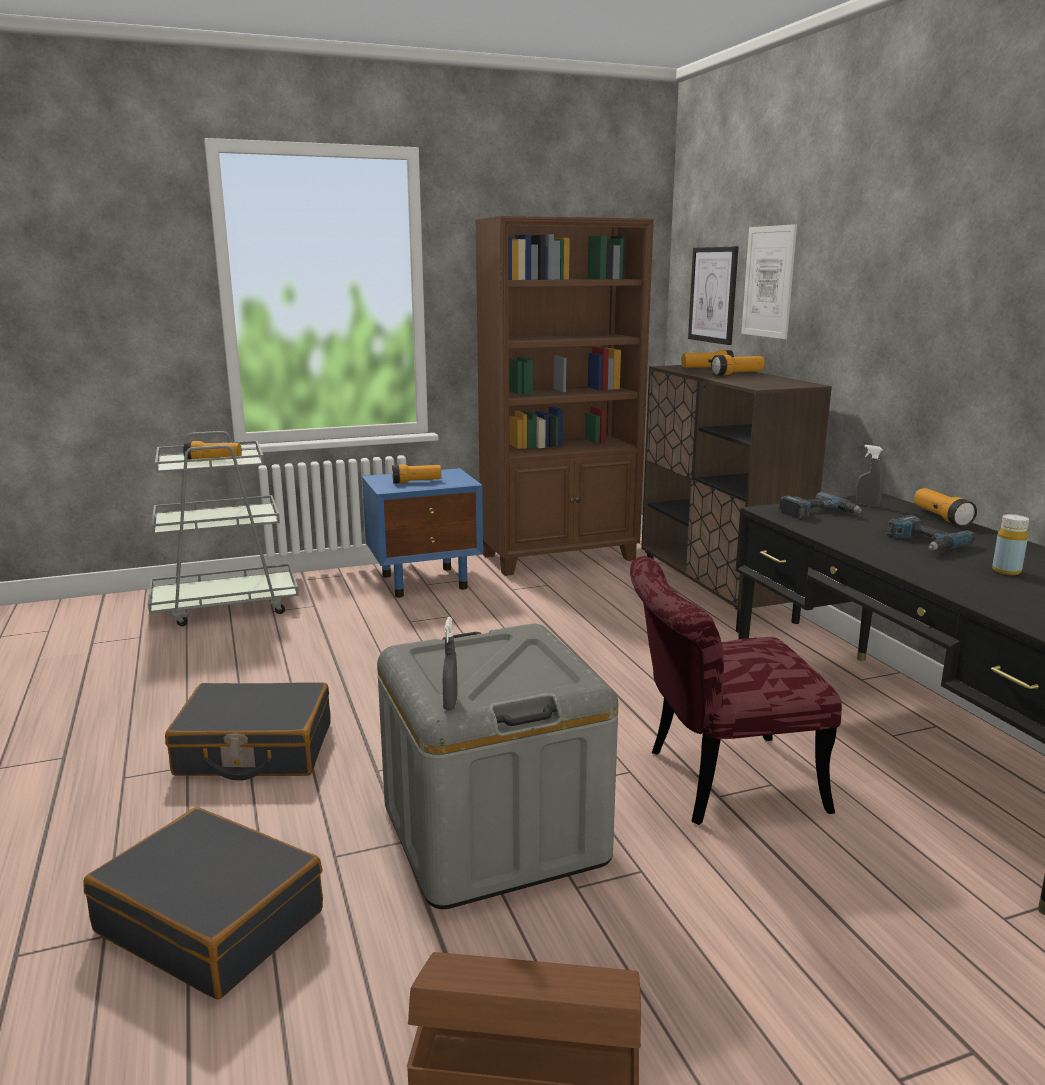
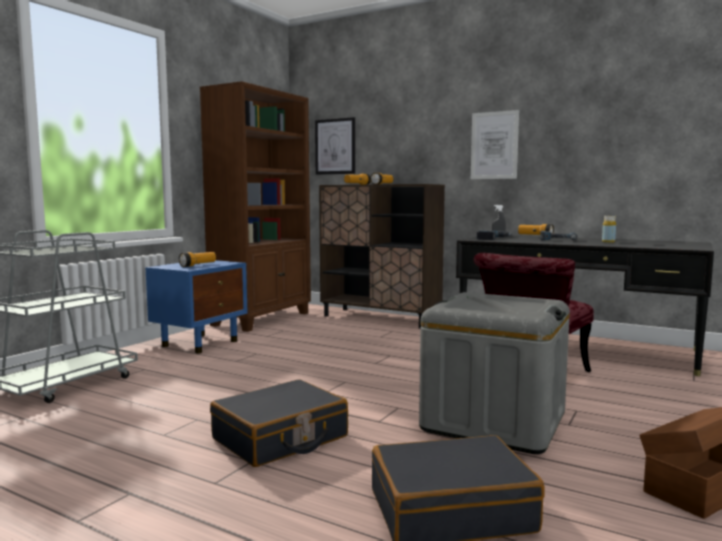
camera: 40 degrees left, 10 degrees down
(213, 461) = (63, 250): flashlight -> none
(450, 704) = (530, 314): grey spray bottle -> none
(768, 282) = (383, 135): picture -> picture (494, 145)

